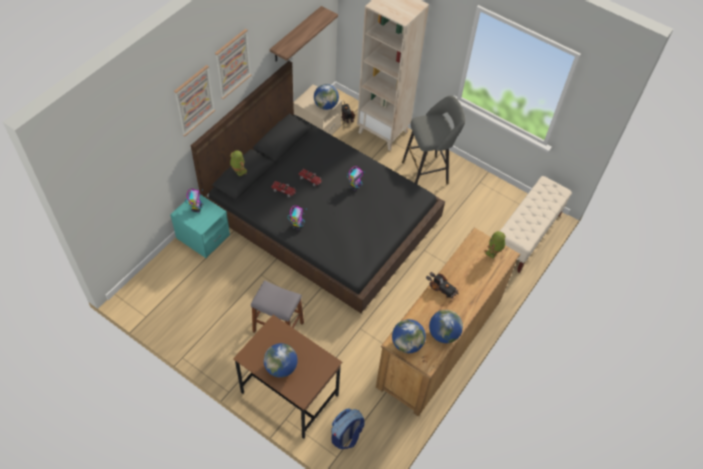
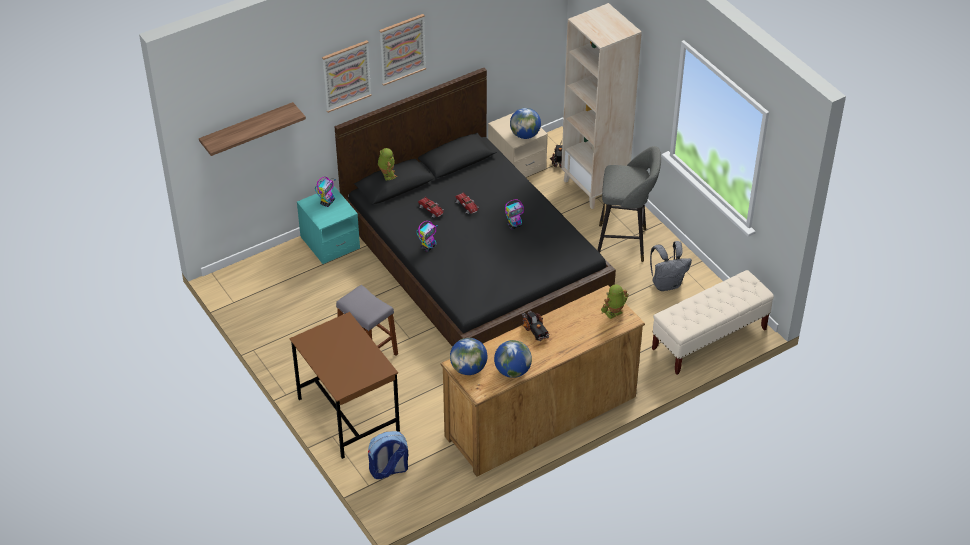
camera: 25 degrees right, 10 degrees down
(281, 367) = (333, 359): globe -> none
(296, 35) = (497, 40): shelf -> shelf (247, 130)
(474, 198) = (667, 284): none -> grey backpack

